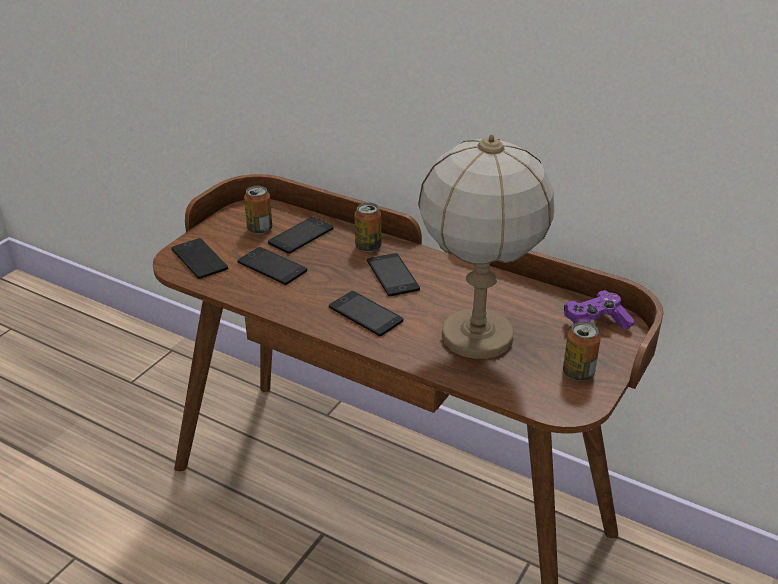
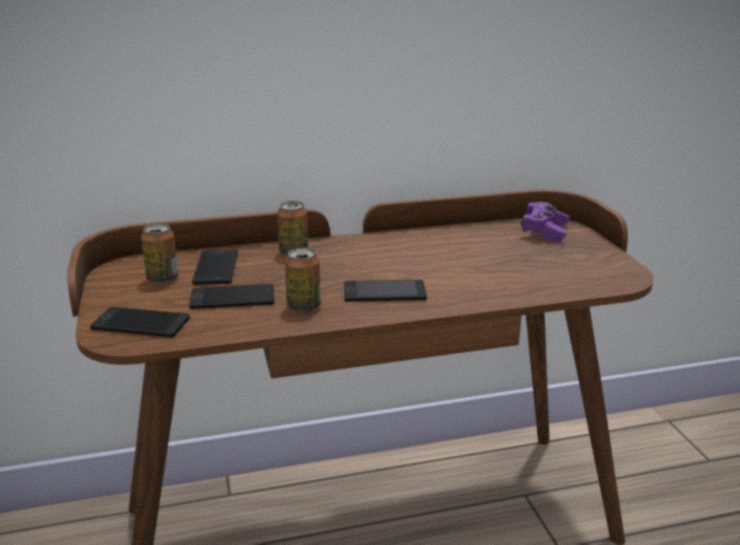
camera: 45 degrees left, 10 degrees down
(392, 275) = (352, 261): phone -> none
(476, 337) = (491, 269): table lamp -> none
(578, 373) = (590, 258): can -> can (303, 306)

